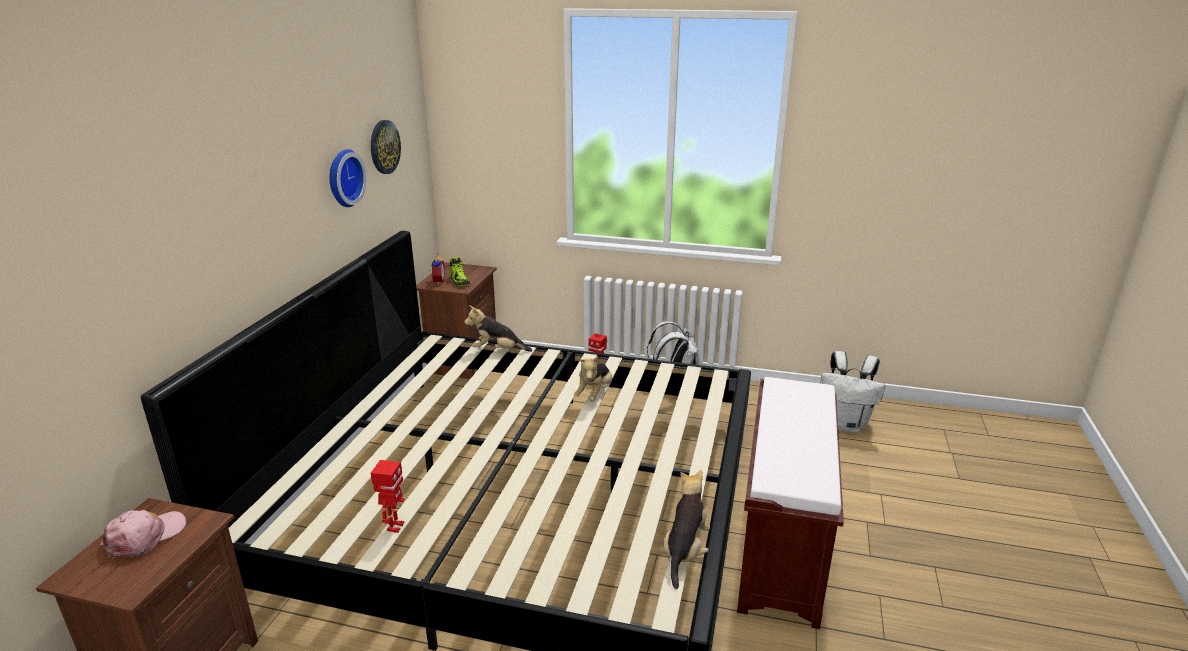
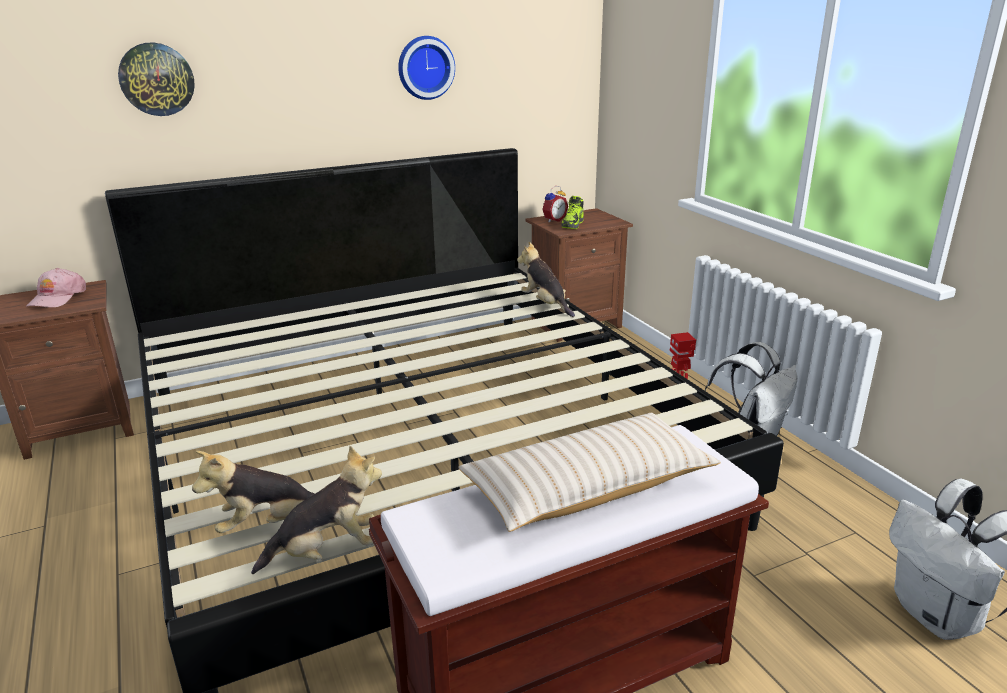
camera: 50 degrees right, 0 degrees up
(145, 537) = (57, 297): pink cap -> pink cap turned 105 degrees clockwise
(384, 147) = (506, 49): wall clock -> wall clock (156, 79)
(394, 527) = (218, 387): toy robot -> none
(594, 394) = (551, 376): plush toy -> plush toy (270, 525)
(795, 425) = (588, 488): none -> beige pillow

